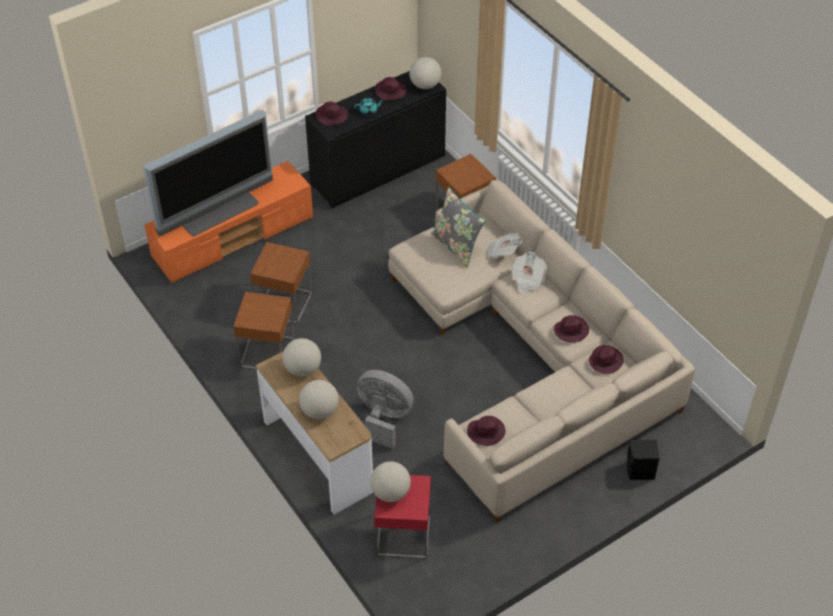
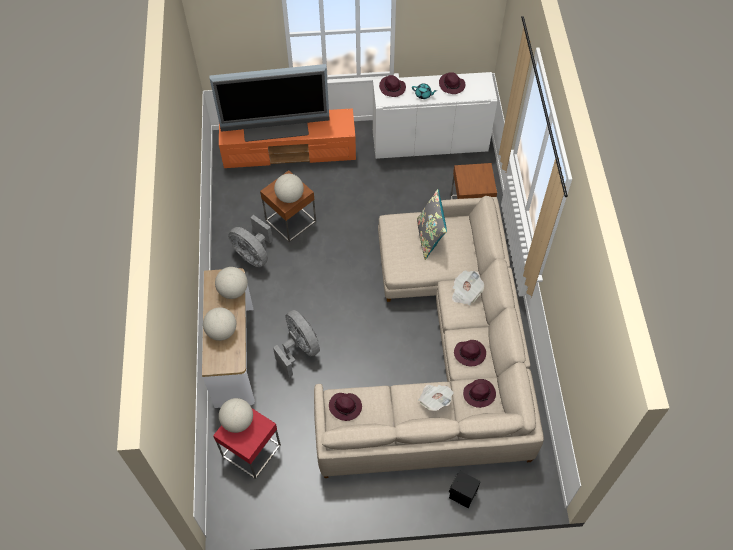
camera: 30 degrees right, 10 degrees up
(267, 352) = (253, 255): brown side table -> grey fan
(378, 170) = (429, 142): black cabinet -> white cabinet
(425, 85) = (482, 90): globe -> globe (290, 196)
(502, 252) = (461, 259): newspaper -> newspaper (434, 399)

